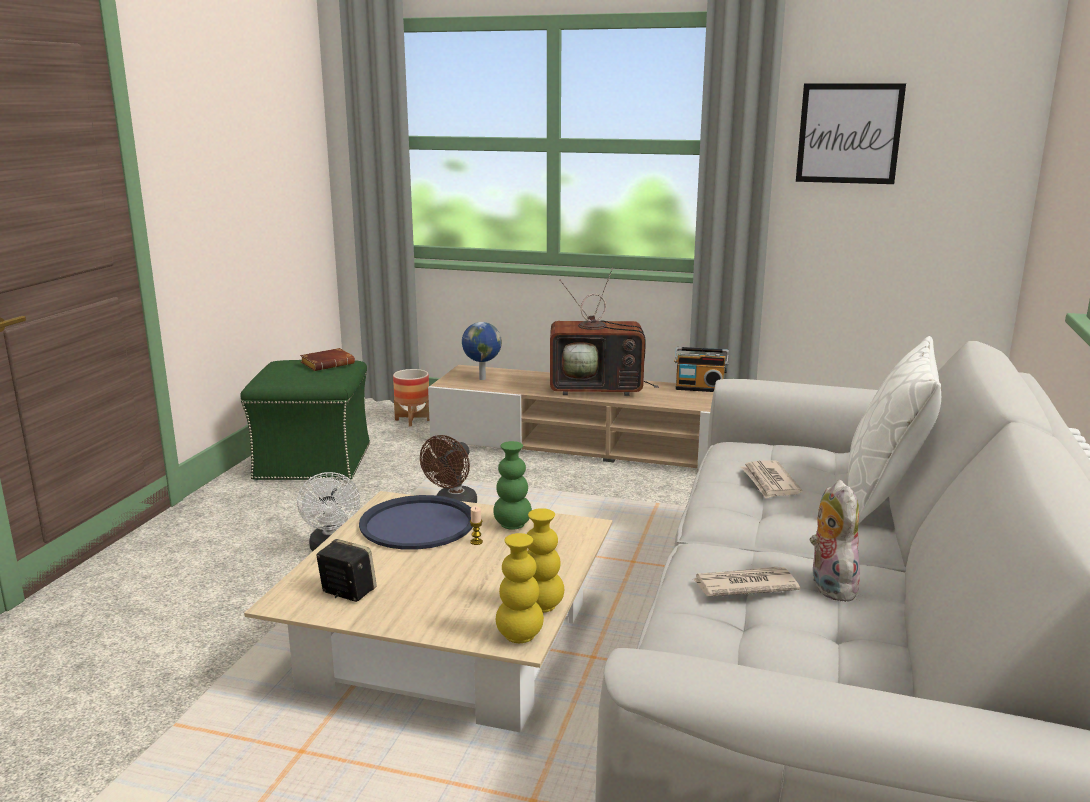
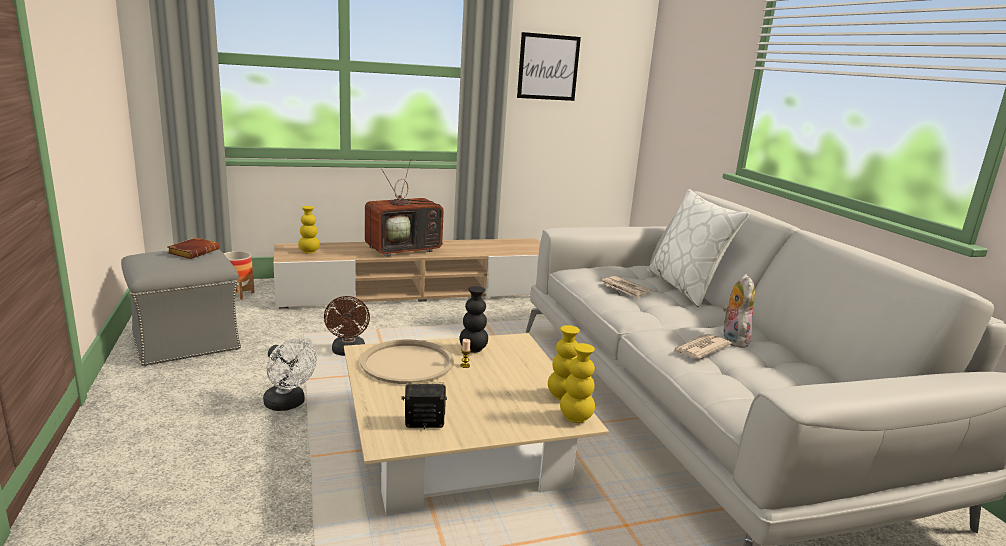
camera: 35 degrees left, 0 degrees up
(314, 462) = (187, 341): green ottoman -> grey ottoman
(418, 524) = (407, 363): blue tray -> beige tray
(481, 379) = (309, 252): globe -> yellow vase
(512, 525) = (473, 349): green vase -> black vase
(699, 388) = (468, 241): radio -> none
(829, 586) = (732, 339): plush toy -> plush toy turned 45 degrees clockwise

